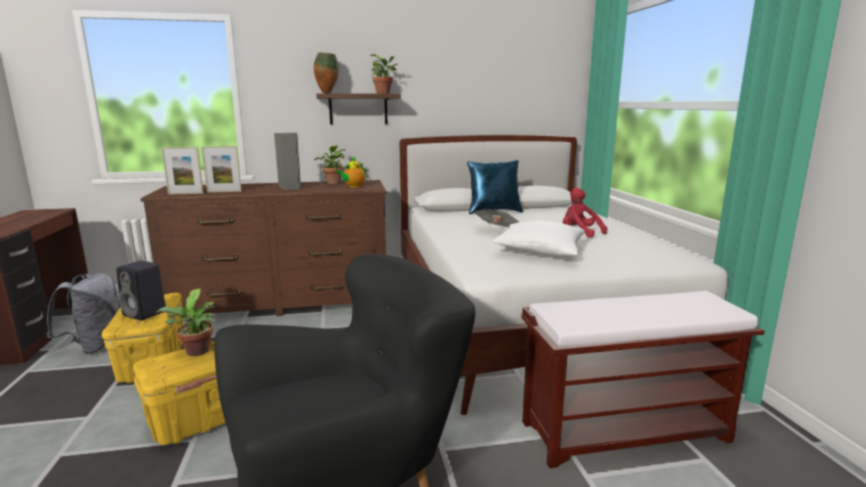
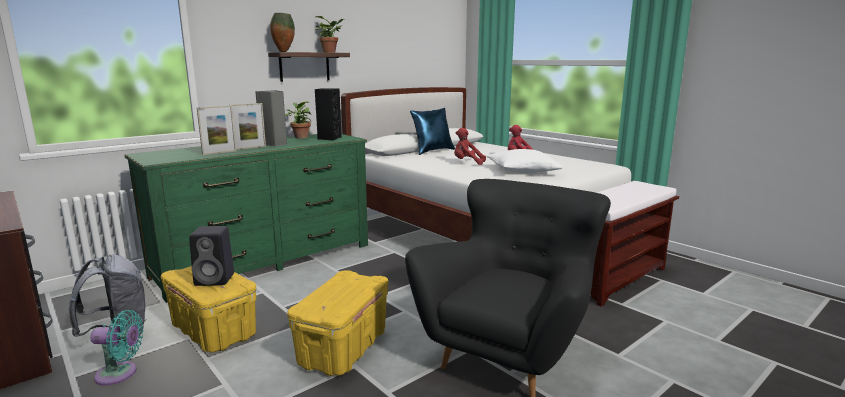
camera: 30 degrees left, 0 degrees up
(51, 379) = (120, 374): none -> turquoise fan
(185, 193) = (183, 158): picture frame -> picture frame (250, 148)
(196, 352) = (331, 292): potted plant -> none
(282, 303) = (266, 260): brown dresser -> green dresser
(353, 186) = (329, 138): teapot -> black speaker
(497, 231) = (467, 163): newspaper -> red plush toy

